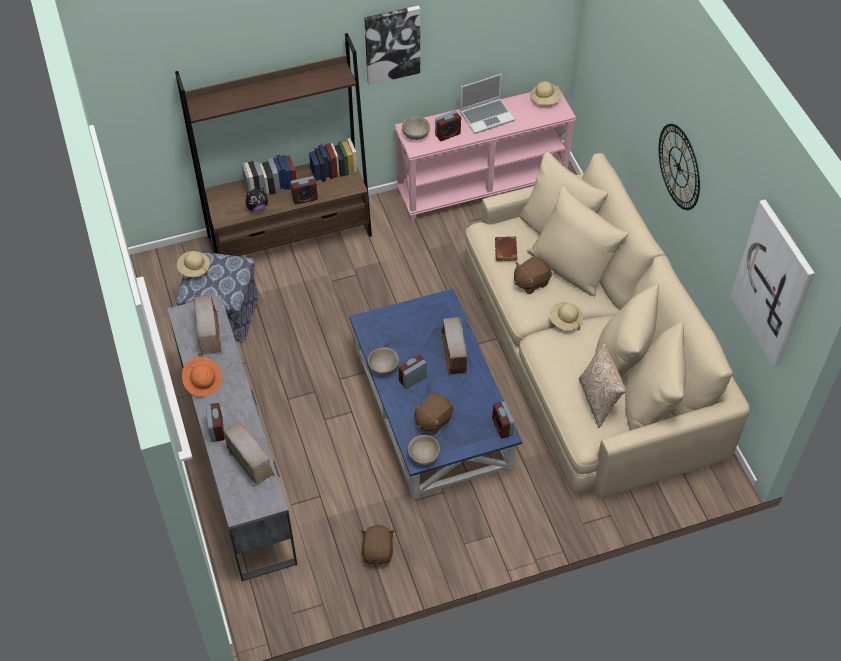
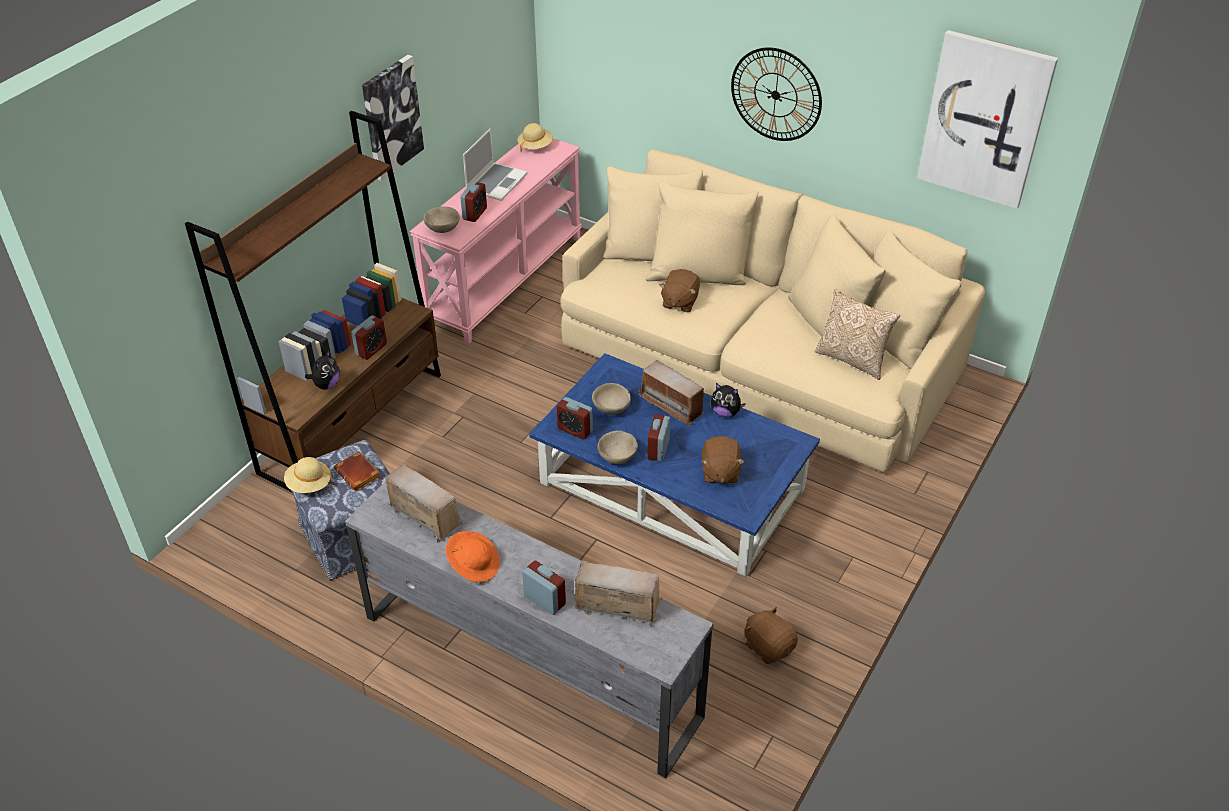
camera: 40 degrees left, 10 degrees down
(423, 456) = (748, 508): beige bowl -> beige bowl (611, 408)
(482, 382) = (725, 412): none -> plush toy
(502, 427) = (788, 437): alarm clock -> alarm clock (575, 430)
(507, 251) = (628, 290): brown book -> brown book (359, 474)
(565, 321) = (747, 315): beige hat -> none

